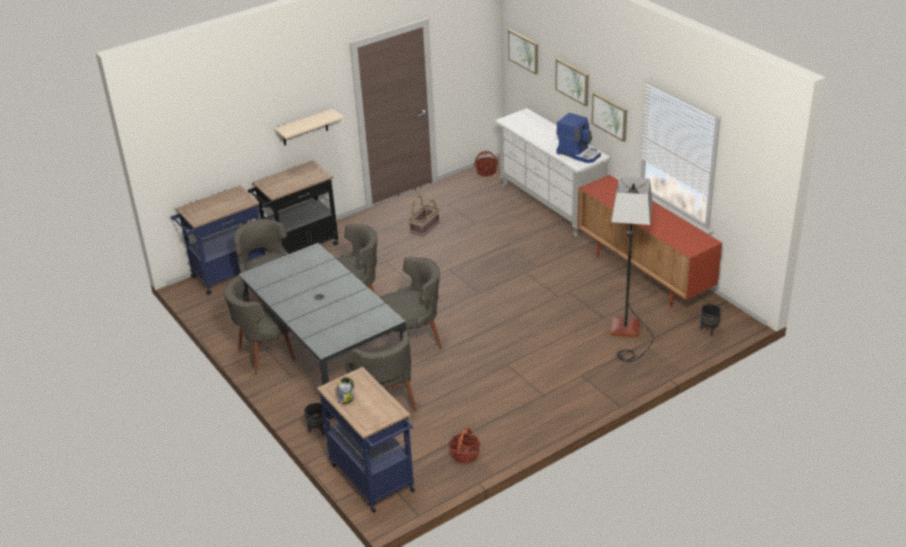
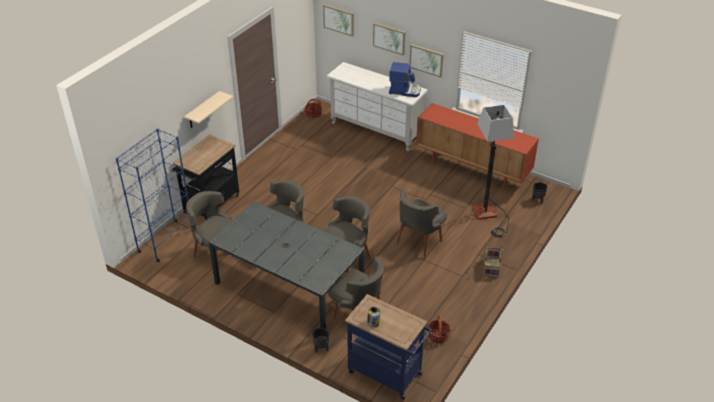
camera: 25 degrees left, 5 degrees up
(227, 275) = (166, 241): blue cart -> blue bookcase
(267, 355) = (242, 299): grey chair -> grey chair (419, 242)
(425, 228) = (297, 168): basket -> basket (491, 268)

